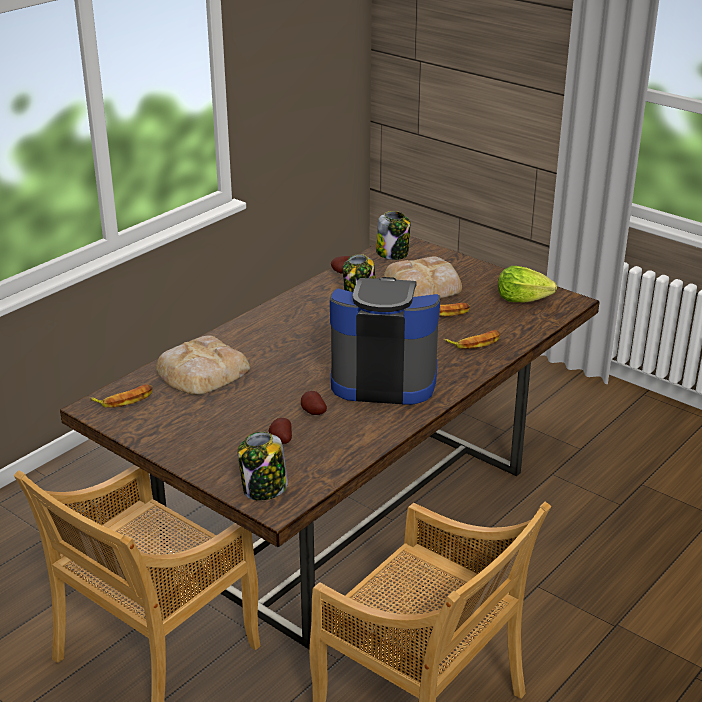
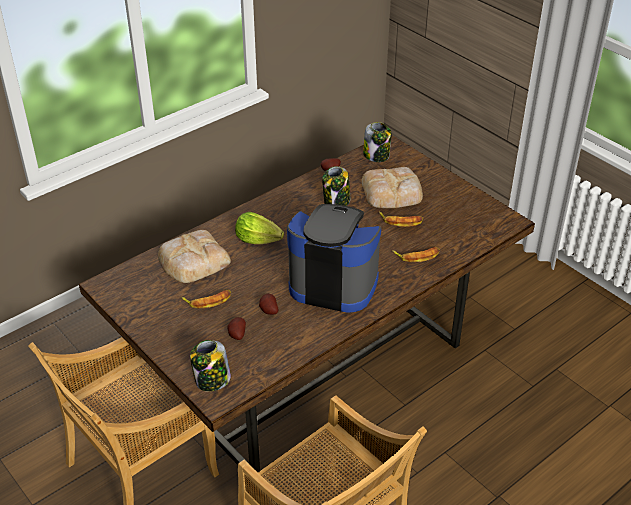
camera: 10 degrees right, 10 degrees up
(124, 400) = (128, 280): banana -> banana (208, 301)
(522, 299) = (469, 215): lettuce -> lettuce (257, 240)

